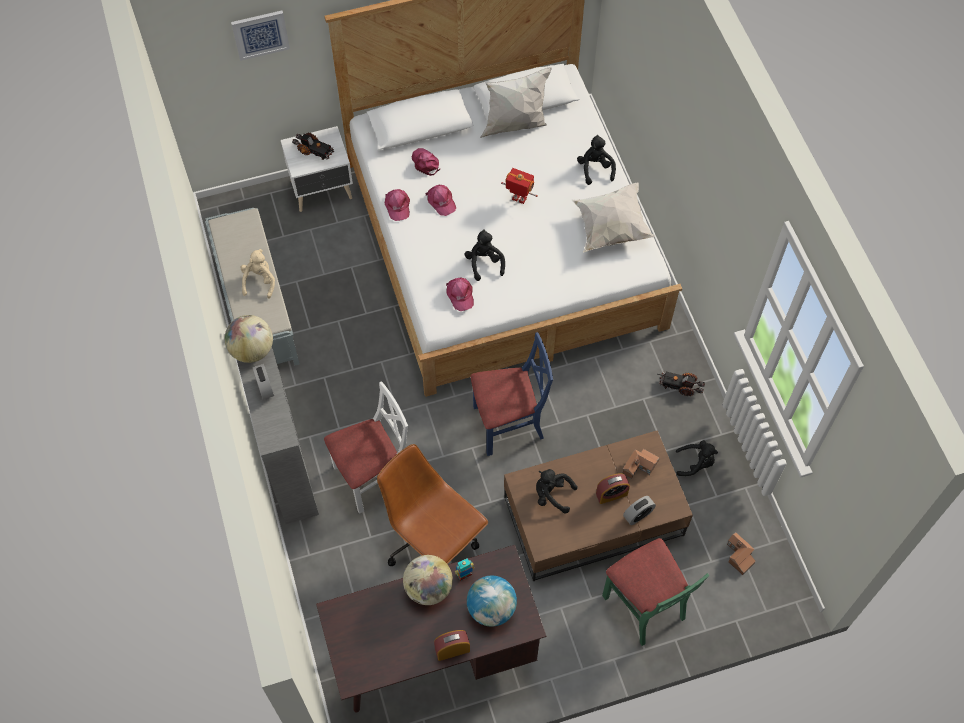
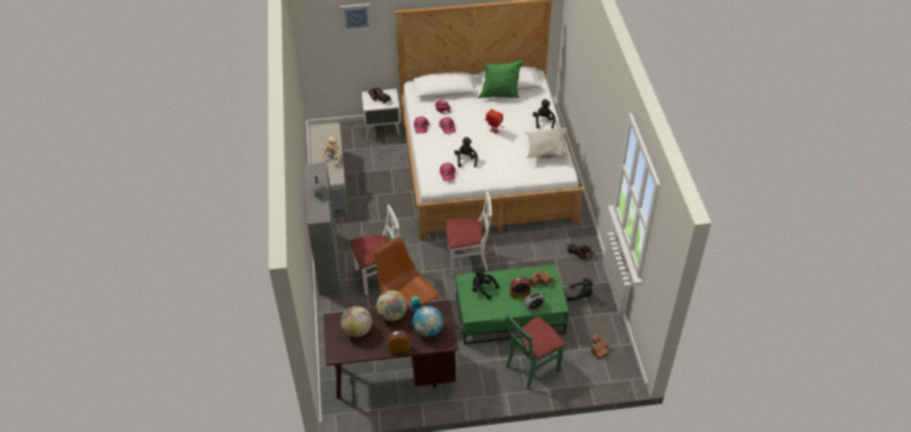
camera: 10 degrees right, 15 degrees down
(252, 350) = (315, 173): globe -> globe (357, 330)
(508, 424) = (467, 260): blue chair -> white chair
(515, 125) = (500, 95): white pillow -> green pillow
(594, 515) = (510, 315): brown coffee table -> green coffee table
(645, 605) = (532, 367): green chair -> green chair turned 75 degrees clockwise

